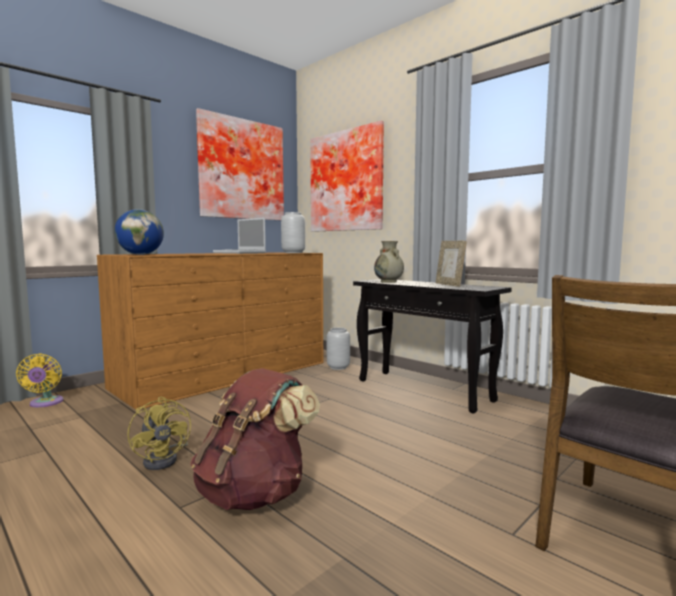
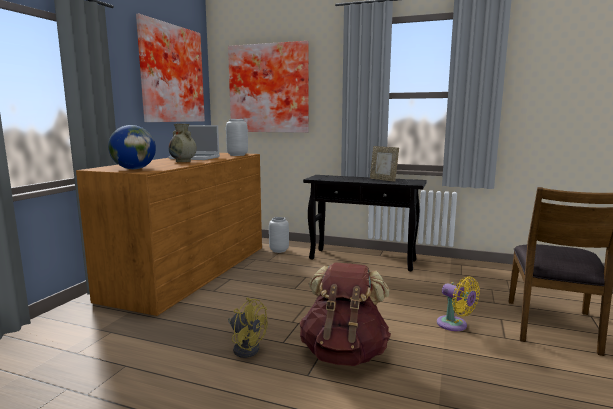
camera: 25 degrees left, 5 degrees up
(45, 403) = (46, 328): yellow fan -> yellow fan (454, 325)
(389, 282) = (333, 179): beige vase -> beige vase (183, 161)

